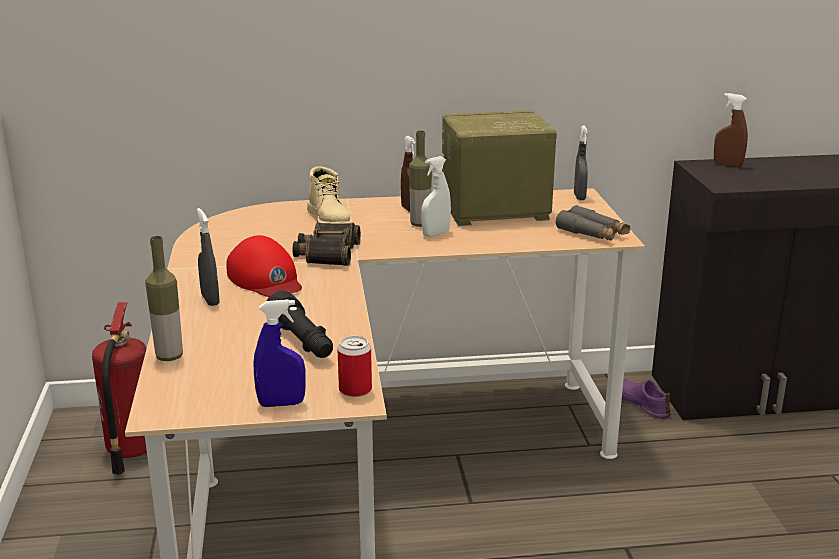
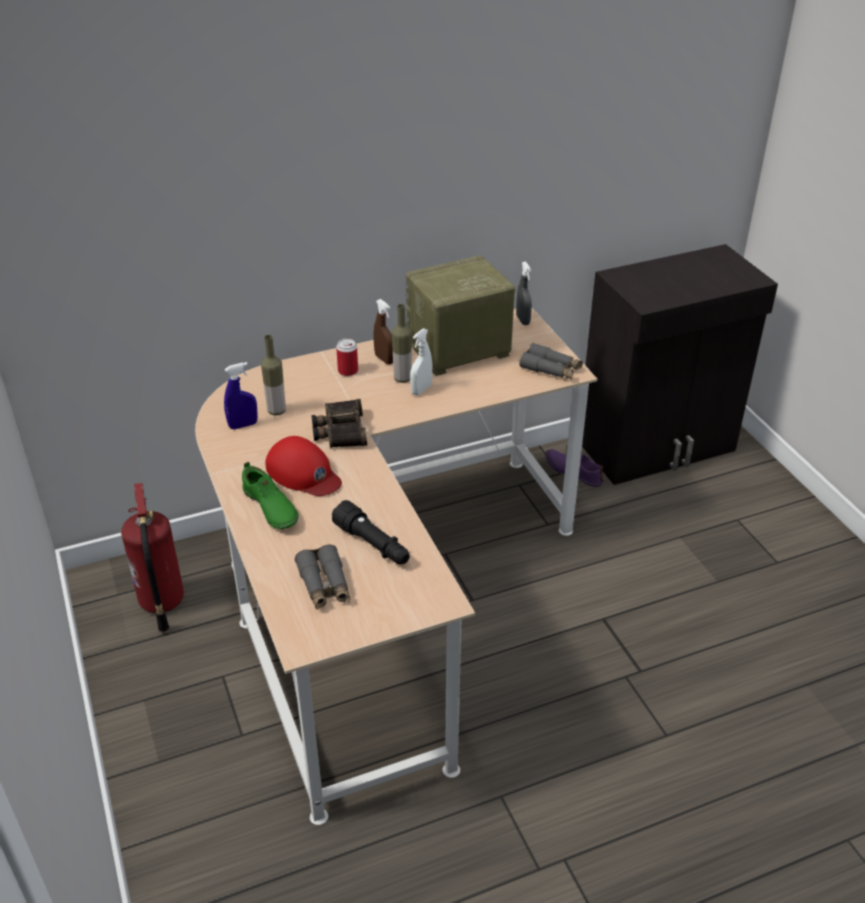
camera: 15 degrees left, 15 degrees up
(169, 356) = (273, 582): bottle -> bottle (276, 411)
(210, 299) = (270, 508): grey spray bottle -> green shoe
(224, 366) = (324, 585): none -> grey binoculars
(281, 404) = (391, 617): blue spray bottle -> blue spray bottle (243, 425)
(330, 220) = (321, 385): beige boot -> none
(355, 390) = (440, 591): can -> can (348, 371)
(727, 165) = (641, 272): brown spray bottle -> none

